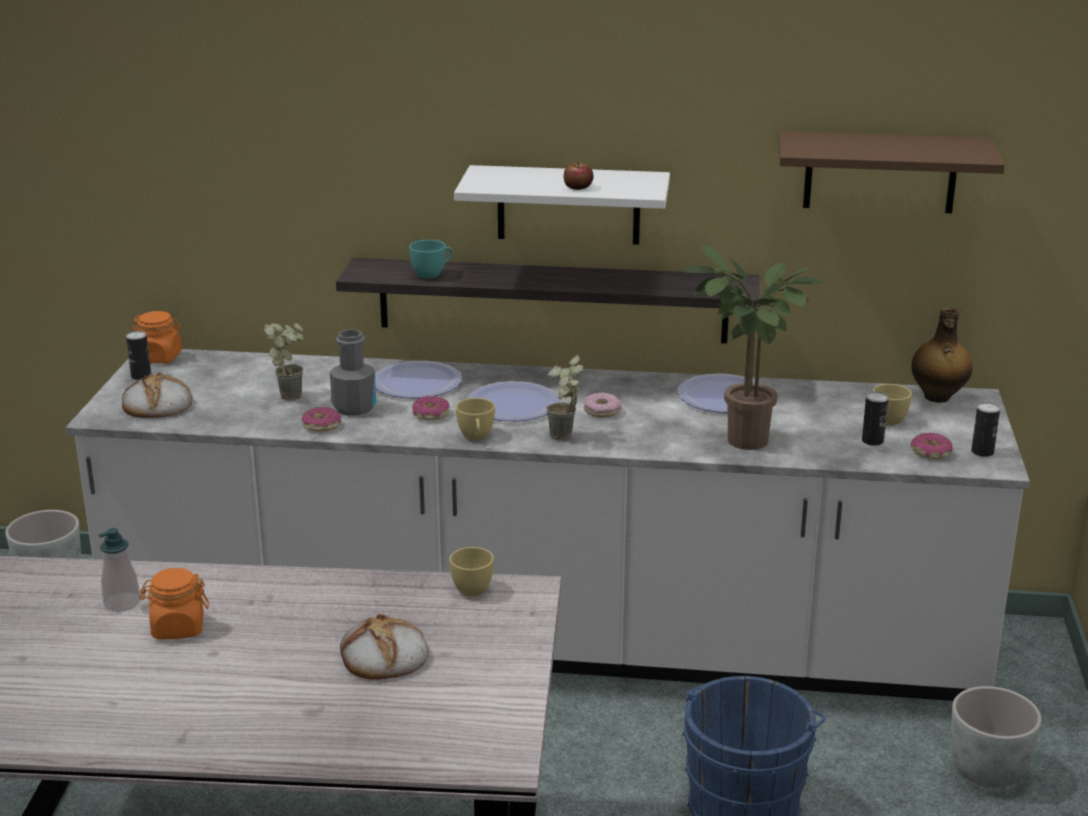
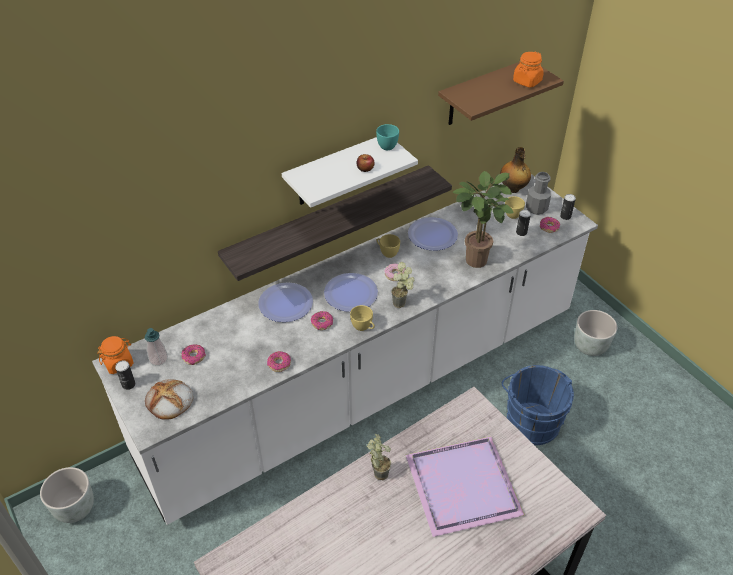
camera: 40 degrees left, 20 degrees up
(122, 603) = (308, 543): soap dispenser -> soap dispenser (158, 359)
(177, 628) = (356, 538): orange jar -> orange jar (527, 81)
(240, 383) = (194, 357): none -> donut
(291, 394) = (232, 349): potted plant -> potted plant (377, 471)
(354, 407) = (278, 340): grey bottle -> grey bottle (536, 208)
(383, 656) = (465, 487): bread -> purple tray
(432, 274) = (280, 243): turquoise cup -> turquoise cup (388, 145)
(471, 587) = (448, 418): yellow cup -> yellow cup (387, 253)

